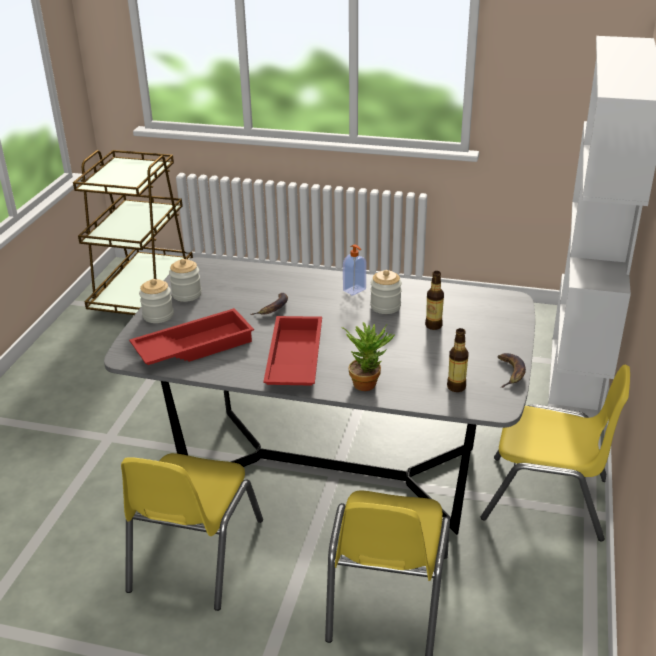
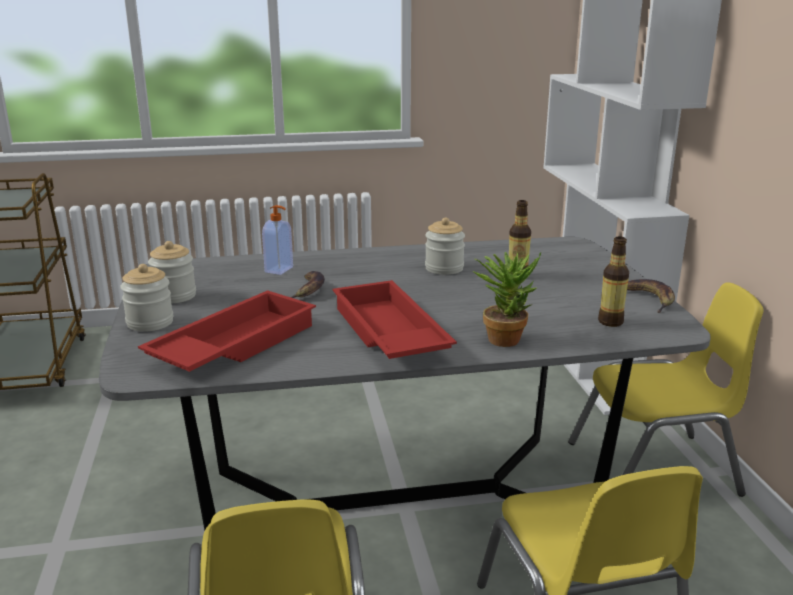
camera: 25 degrees left, 10 degrees down
(355, 290) = (392, 260): soap dispenser -> soap dispenser (280, 270)

